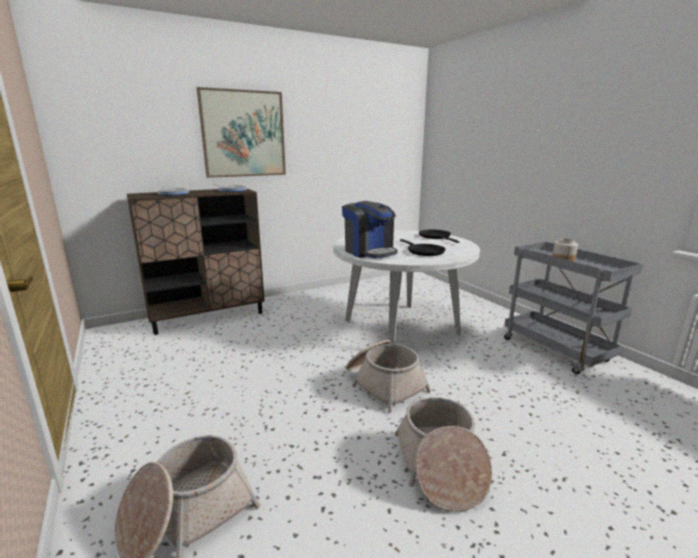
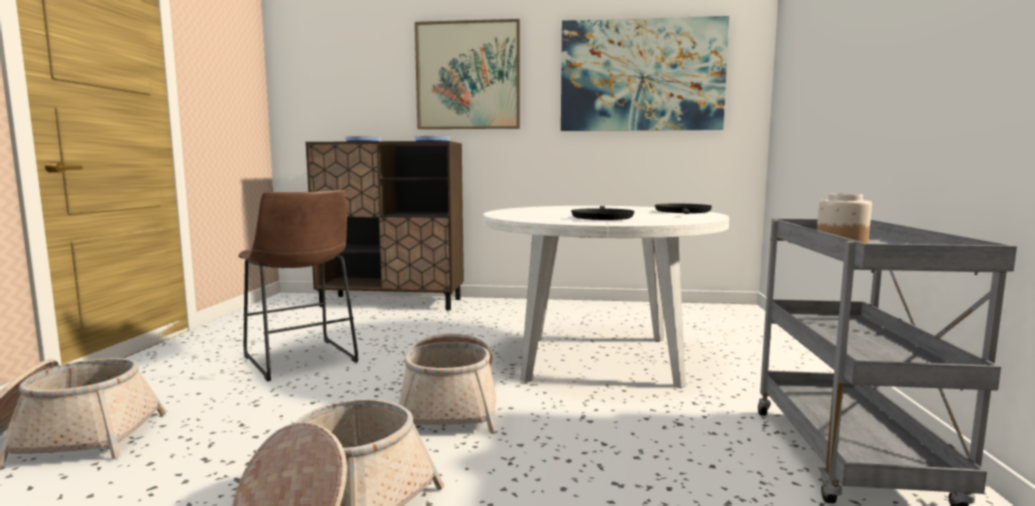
camera: 35 degrees right, 10 degrees down
(236, 385) = (301, 361): none -> brown stool
(358, 137) = (642, 75): none -> picture
(369, 251) = (524, 213): coffee machine -> none

